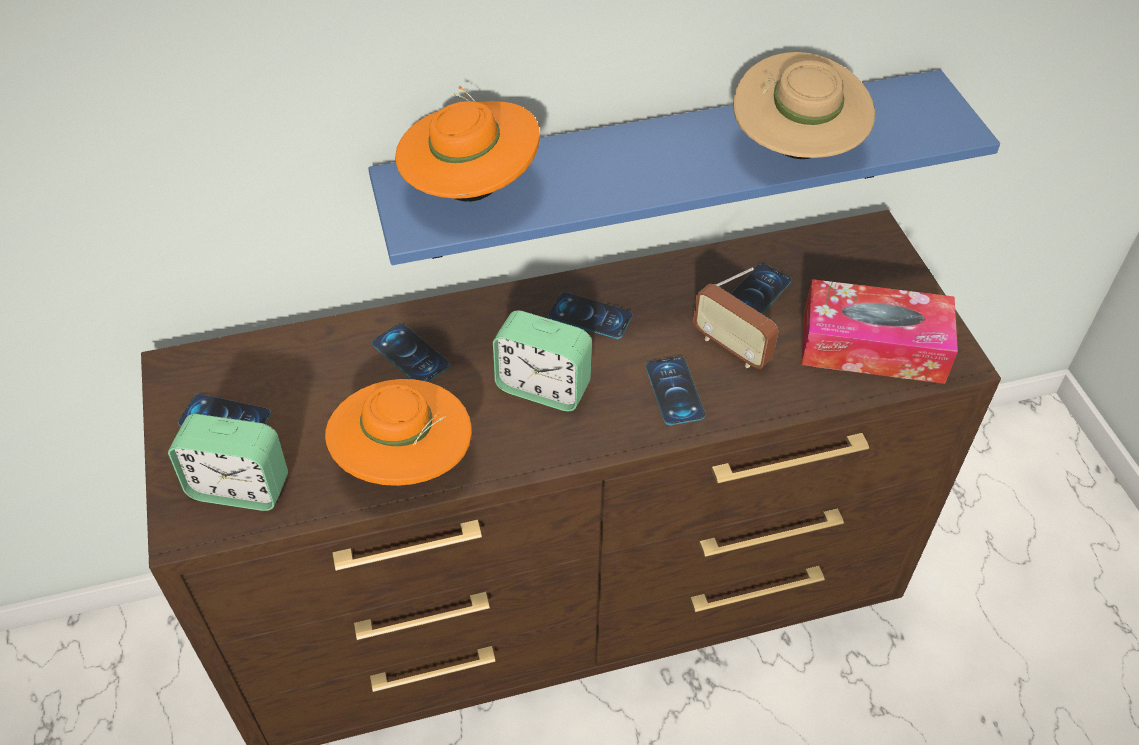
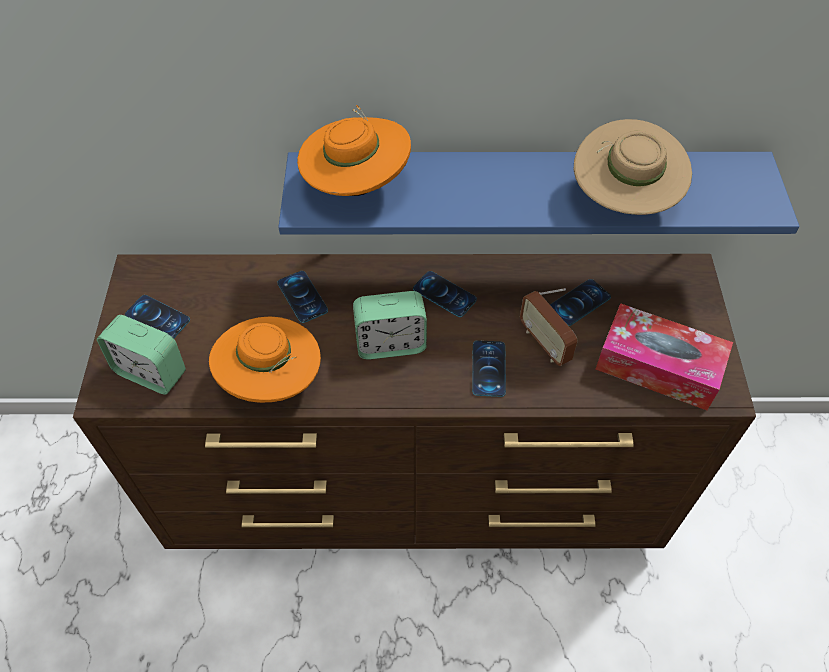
camera: 15 degrees right, 5 degrees up
(543, 387) = (390, 343): alarm clock -> alarm clock turned 45 degrees counterclockwise

